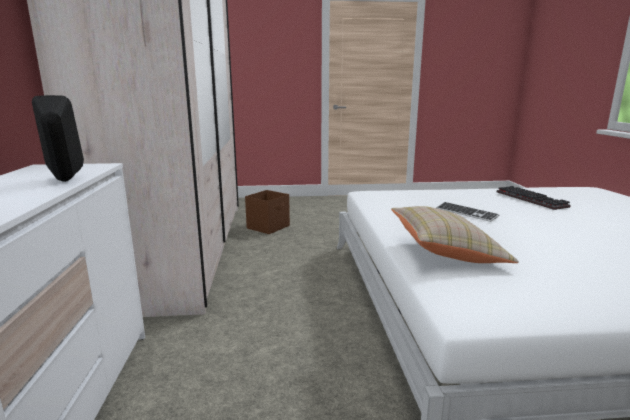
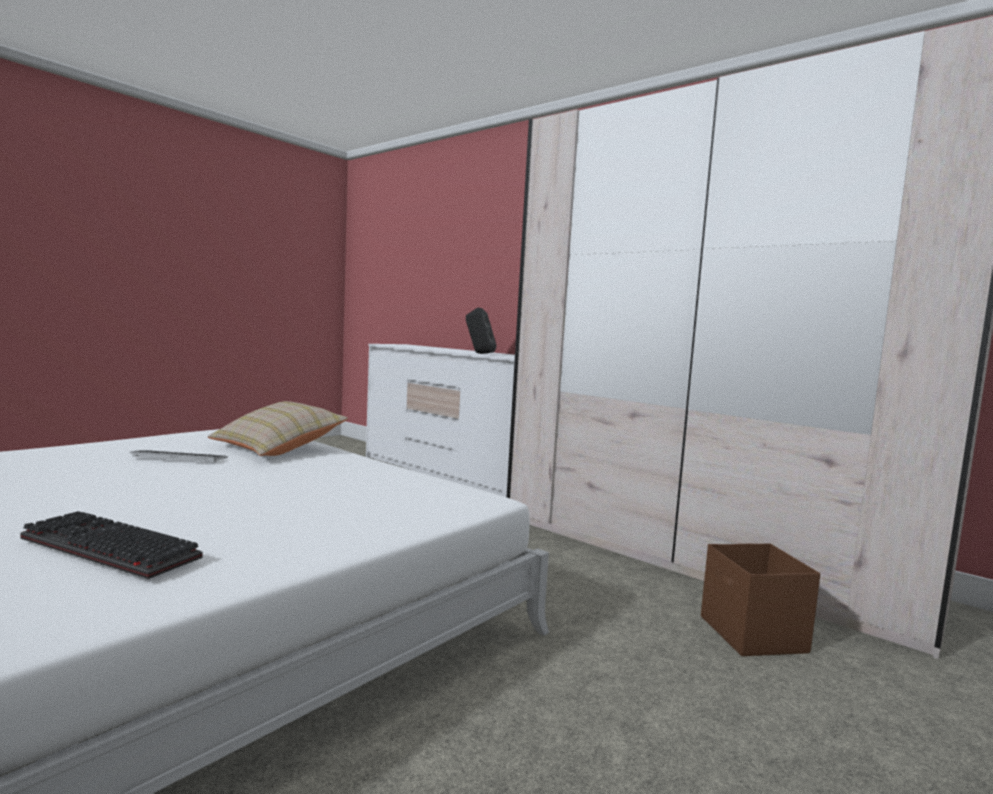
camera: 135 degrees right, 10 degrees down
(466, 213) = (270, 485): keyboard -> keyboard (179, 458)

